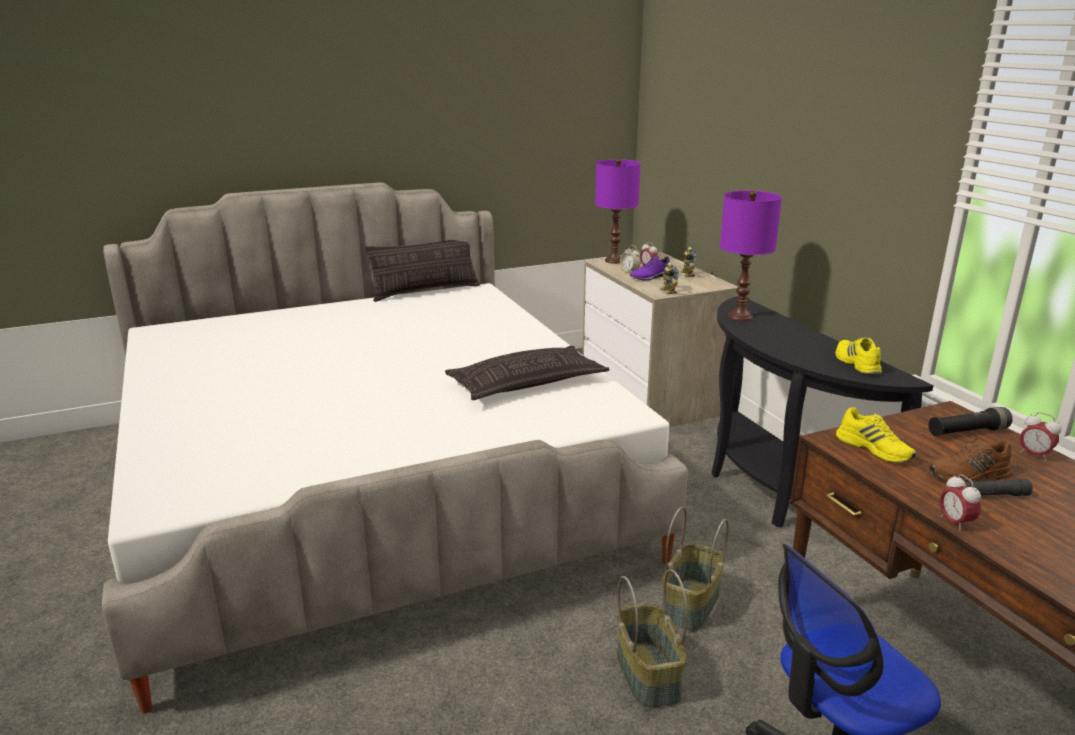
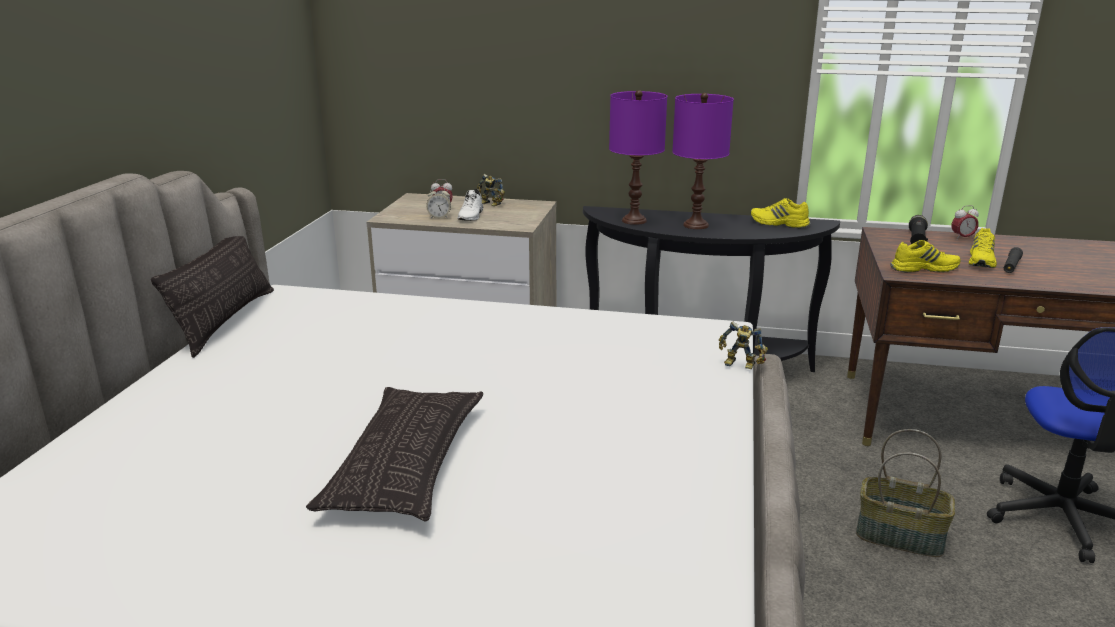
camera: 55 degrees left, 0 degrees up
(527, 383) = (594, 349): pillow -> pillow (406, 462)
(614, 261) = (395, 213): purple table lamp -> purple table lamp (695, 225)
(651, 277) = (471, 216): purple shoe -> white shoe
(667, 291) = (521, 222): toy robot -> toy robot (740, 365)
(691, 606) = (822, 477): basket -> none
(955, 523) = (1045, 286): alarm clock -> none
(970, 476) = (982, 261): brown shoe -> yellow shoe

